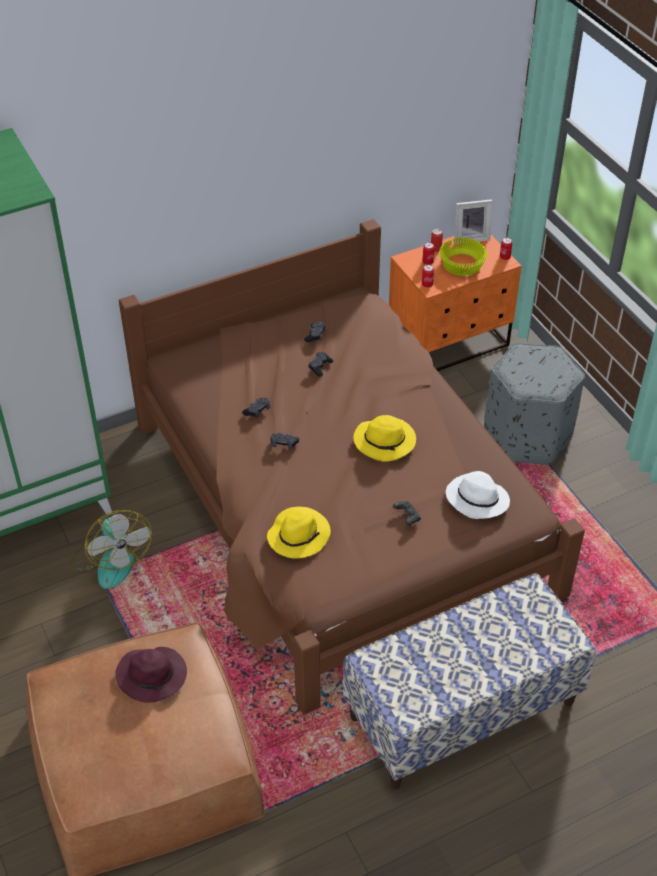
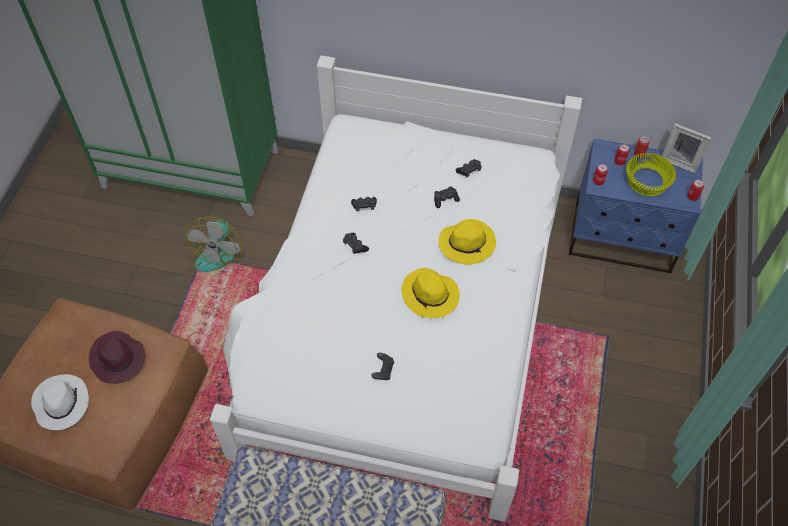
camera: 40 degrees right, 10 degrees up
(299, 535) = (292, 327): yellow hat -> yellow hat (468, 243)
(340, 508) = (403, 320): brown bed -> white bed
(449, 343) = (622, 239): orange nightstand -> blue nightstand
(476, 499) = (450, 394): white hat -> white hat (61, 403)
(528, 436) = (607, 362): grey ottoman -> none

